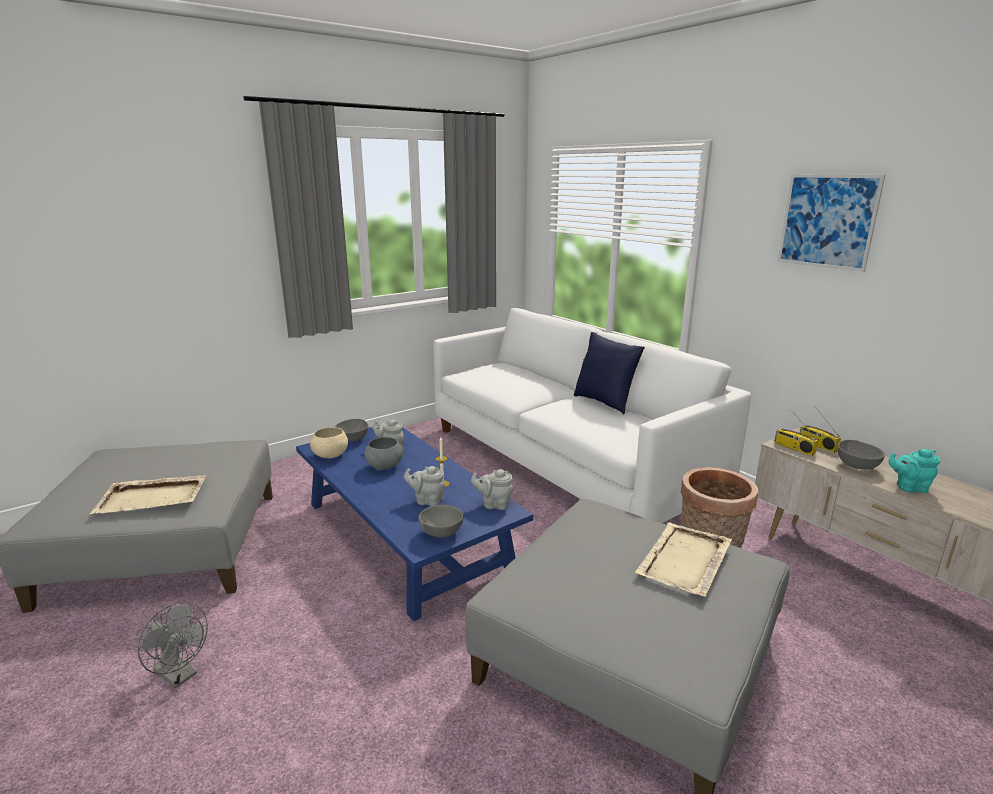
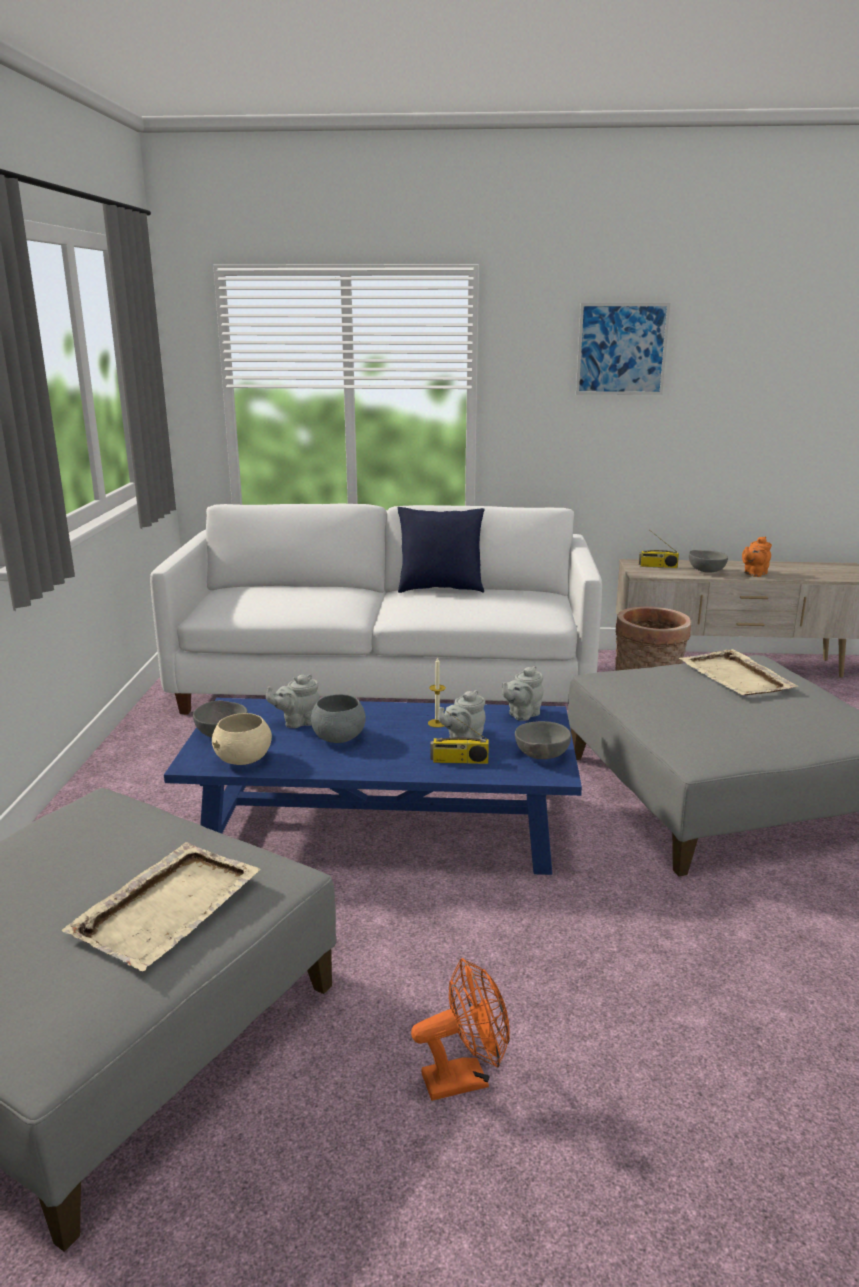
camera: 50 degrees left, 0 degrees up
(180, 675) = (465, 1078): grey fan -> orange fan
(793, 448) = (652, 573): radio -> radio (459, 761)
(909, 487) = (754, 574): turquoise teapot -> orange teapot

